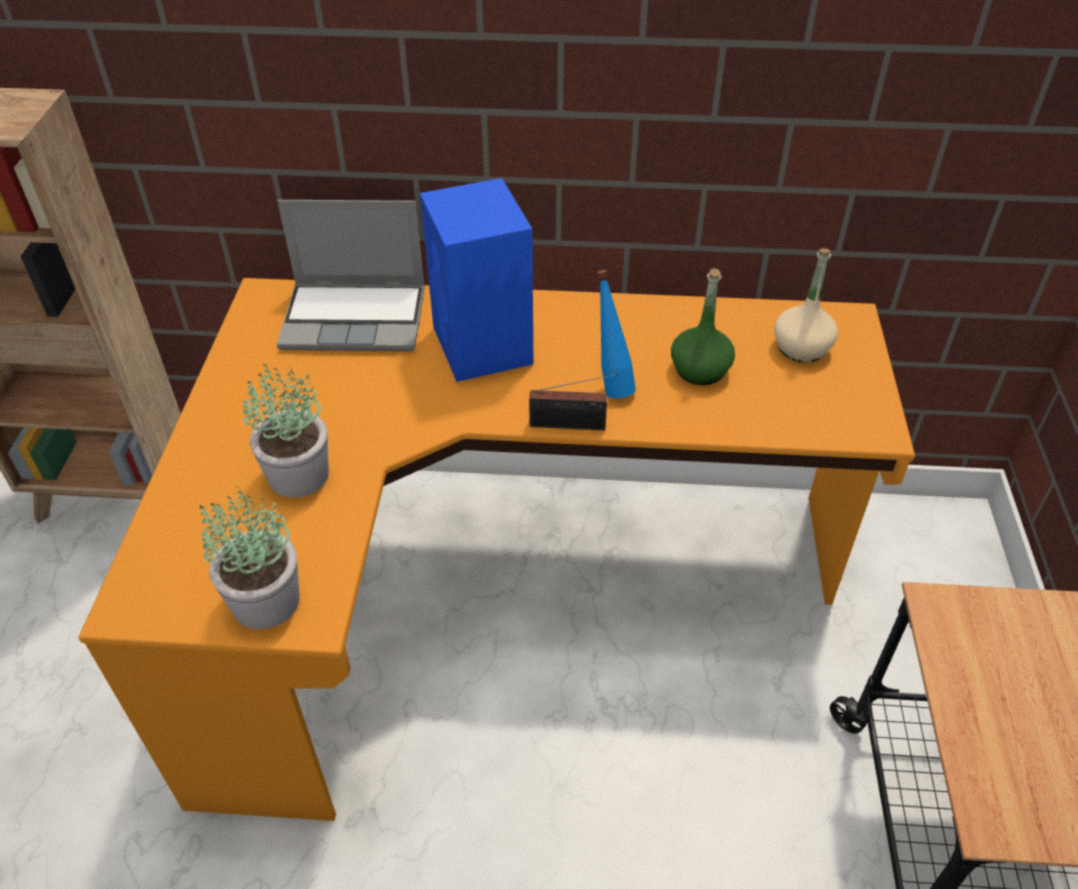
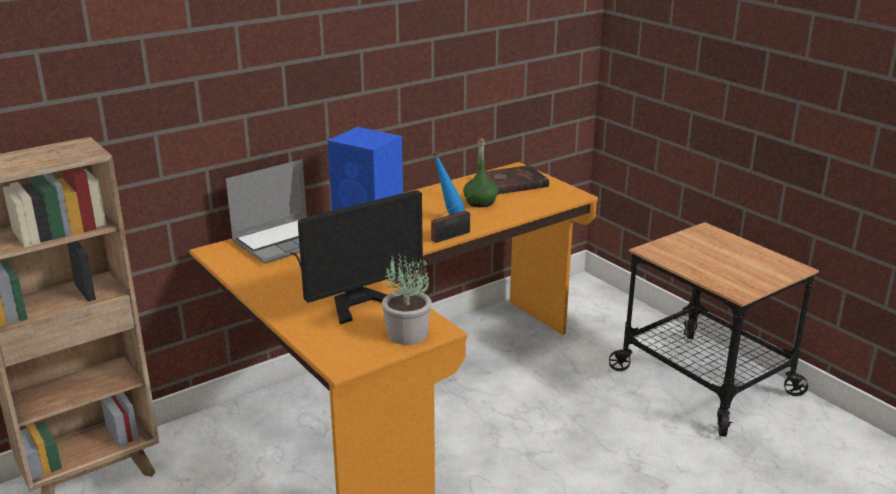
camera: 40 degrees left, 20 degrees down
(299, 474) = (351, 295): potted plant -> monitor
(801, 348) = (510, 183): beige bottle -> brown book

